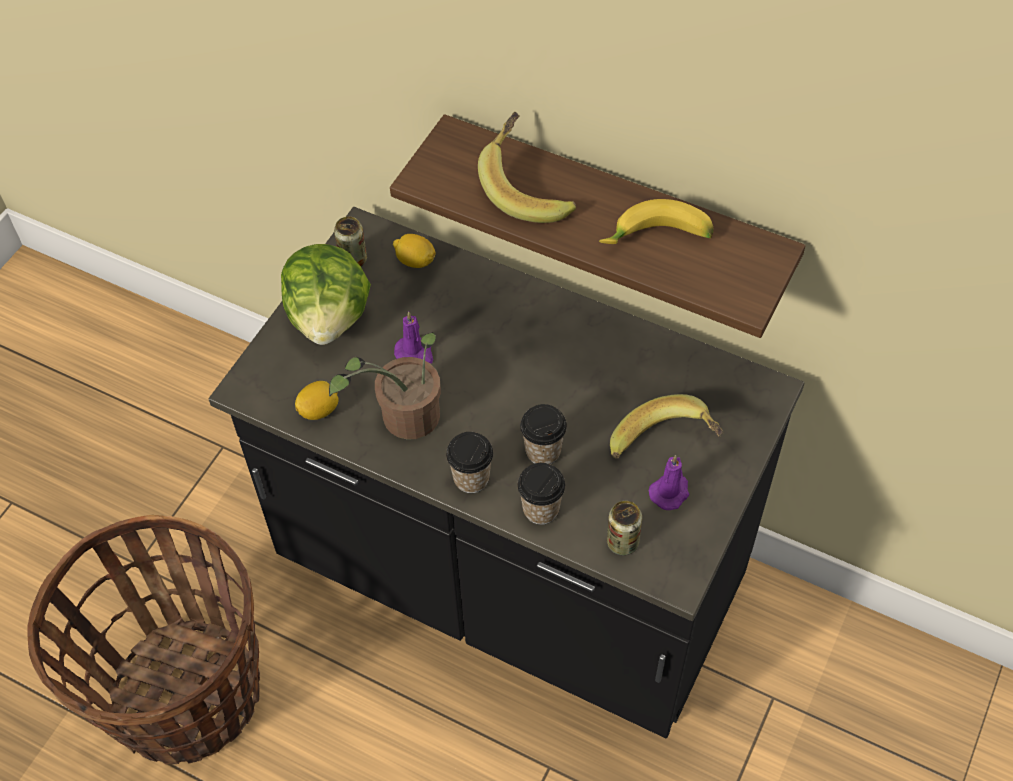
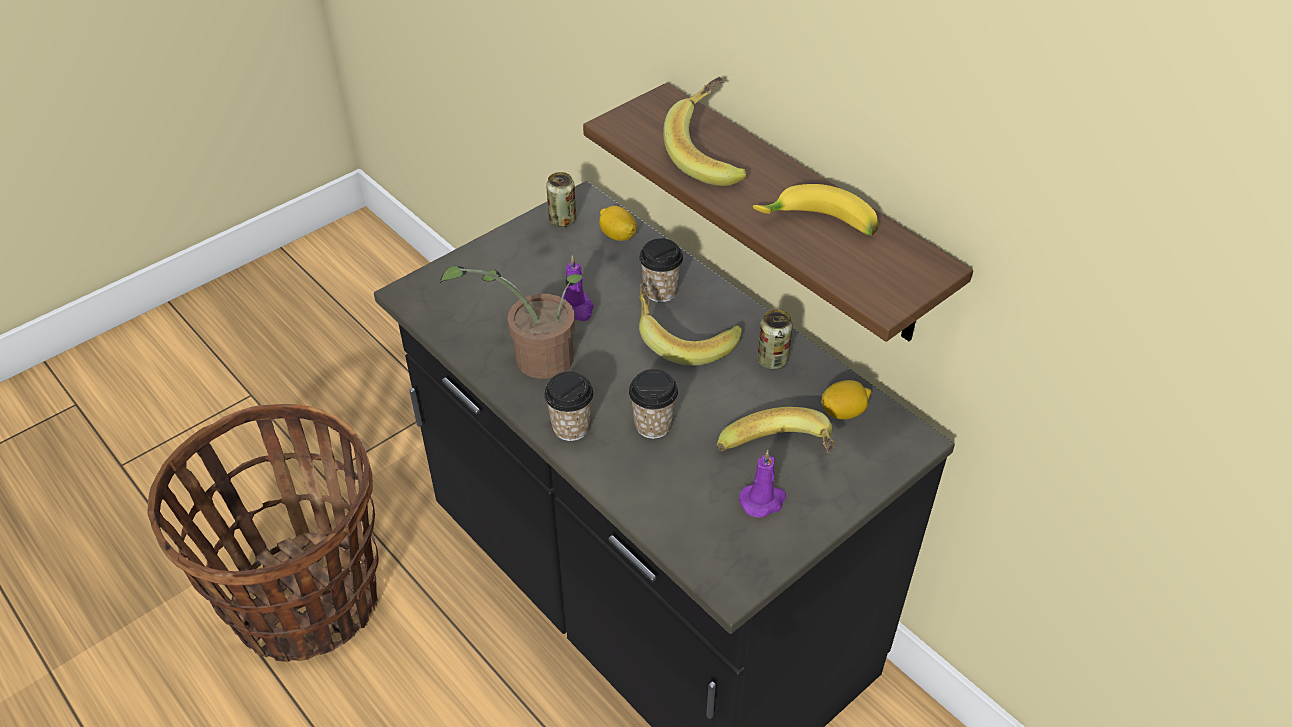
camera: 20 degrees right, 10 degrees down
(319, 409) = (464, 328): lemon -> lemon (843, 412)
(329, 317) = (516, 259): lettuce -> none
(529, 354) = (684, 339): none -> banana
(541, 509) = (624, 475): cup -> cup (660, 291)
(622, 542) = (690, 531): can -> can (772, 360)

